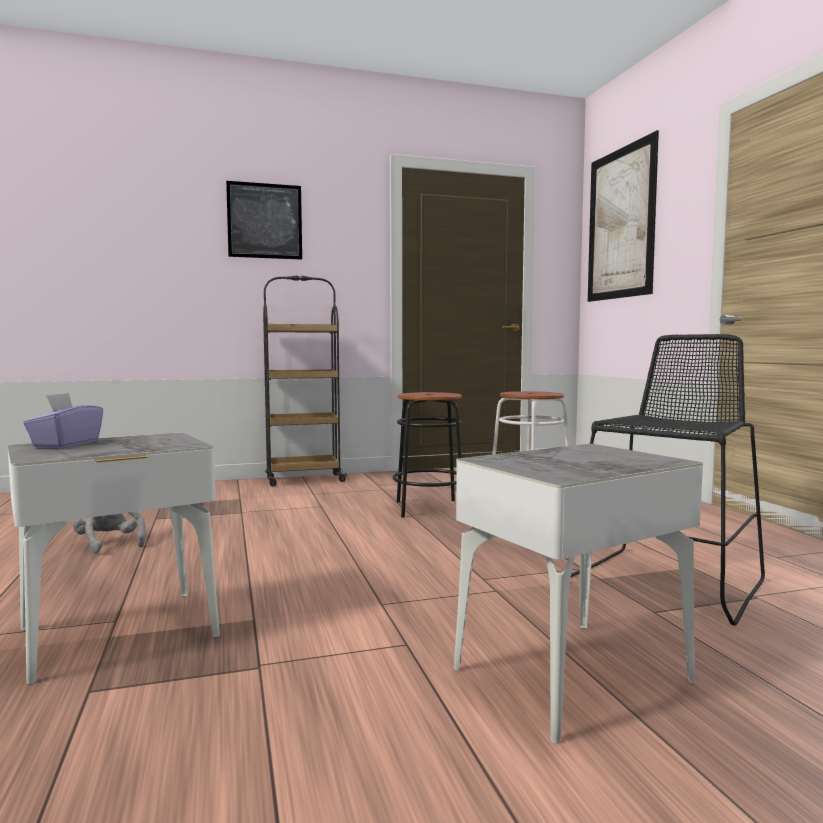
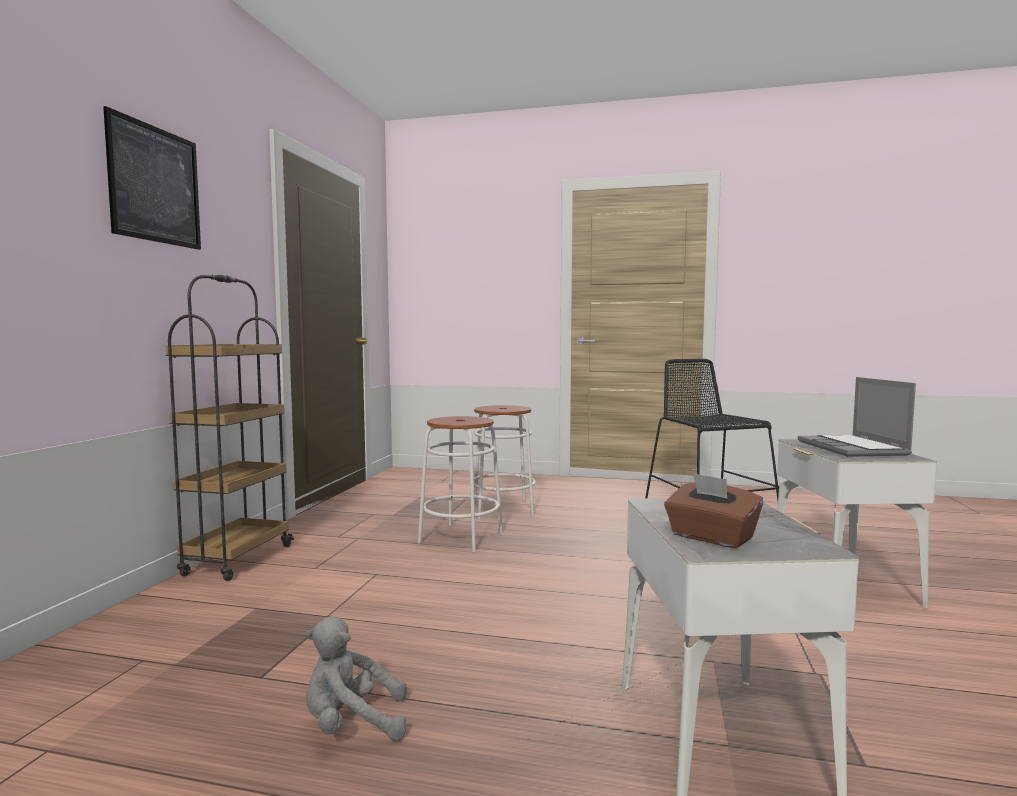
camera: 60 degrees left, 0 degrees up
(65, 444) = (711, 537): purple tissue box -> brown tissue box
(429, 508) = (461, 537): black stool -> white stool
(583, 460) = (853, 448): none -> laptop
(620, 224) = (448, 250): picture -> none

